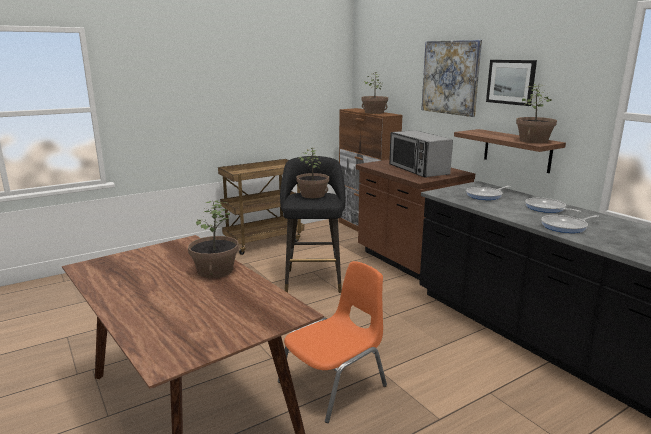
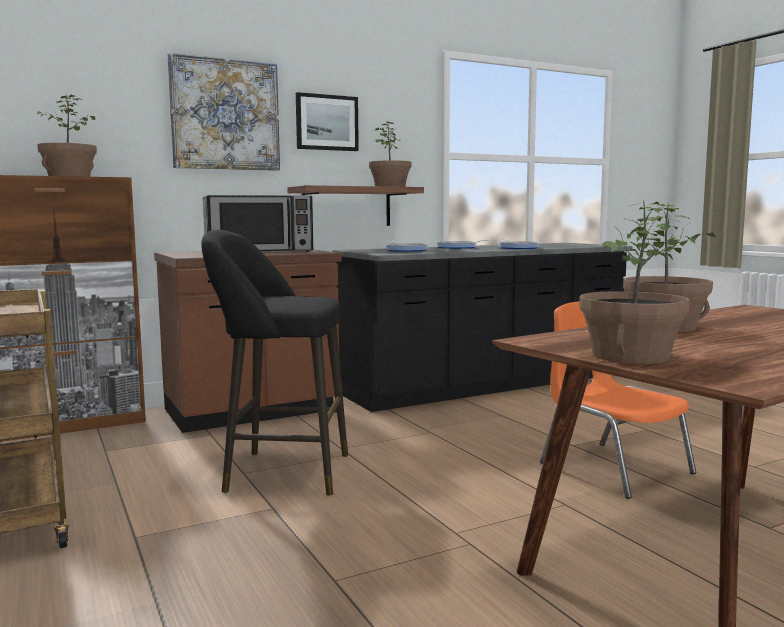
camera: 85 degrees left, 10 degrees down
(313, 195) = (273, 297): potted plant -> potted plant (629, 356)

